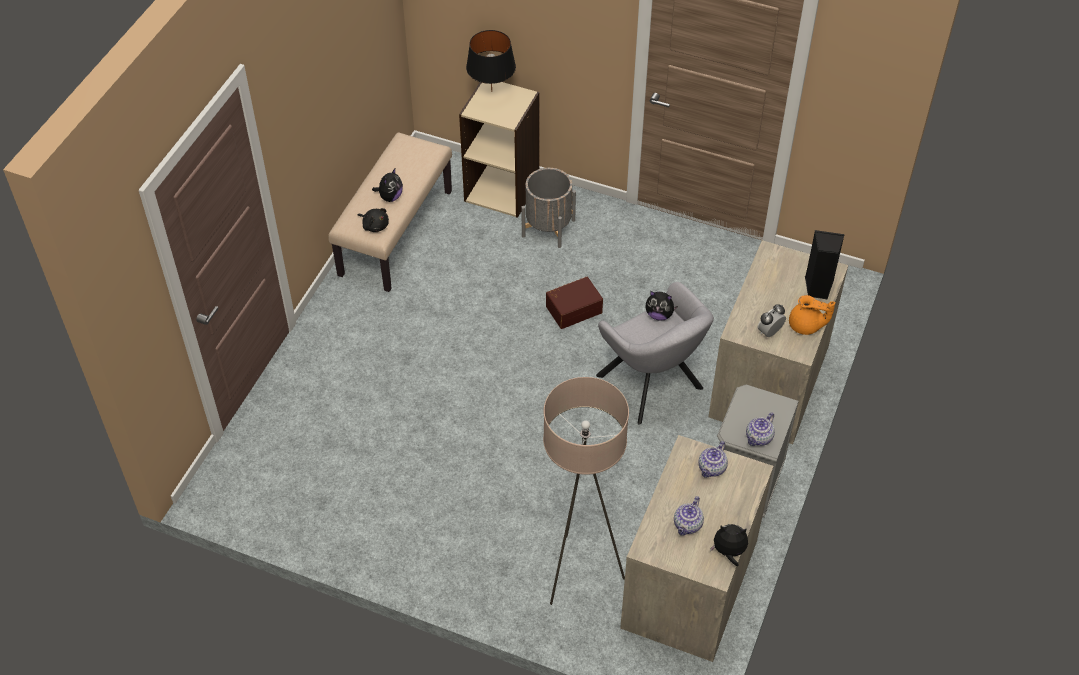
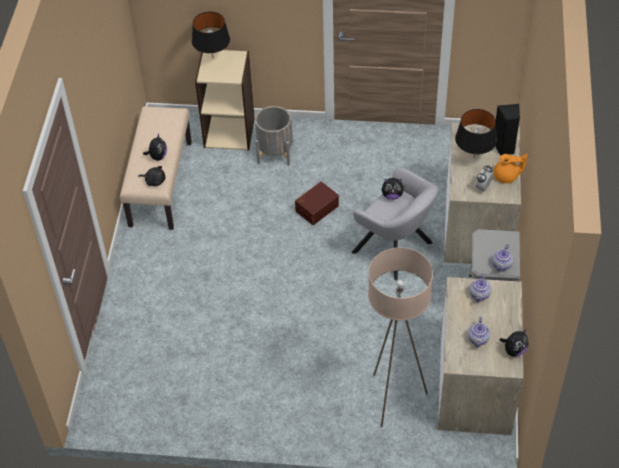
camera: 15 degrees left, 0 degrees up
(728, 552) = (514, 350): plush toy -> plush toy turned 150 degrees clockwise
(772, 291) = (473, 157): none -> black table lamp

